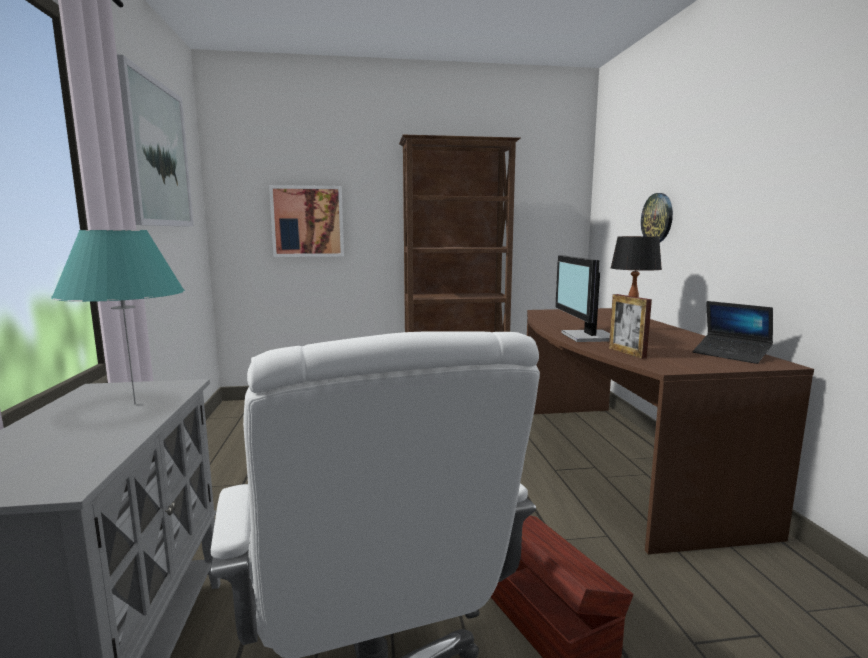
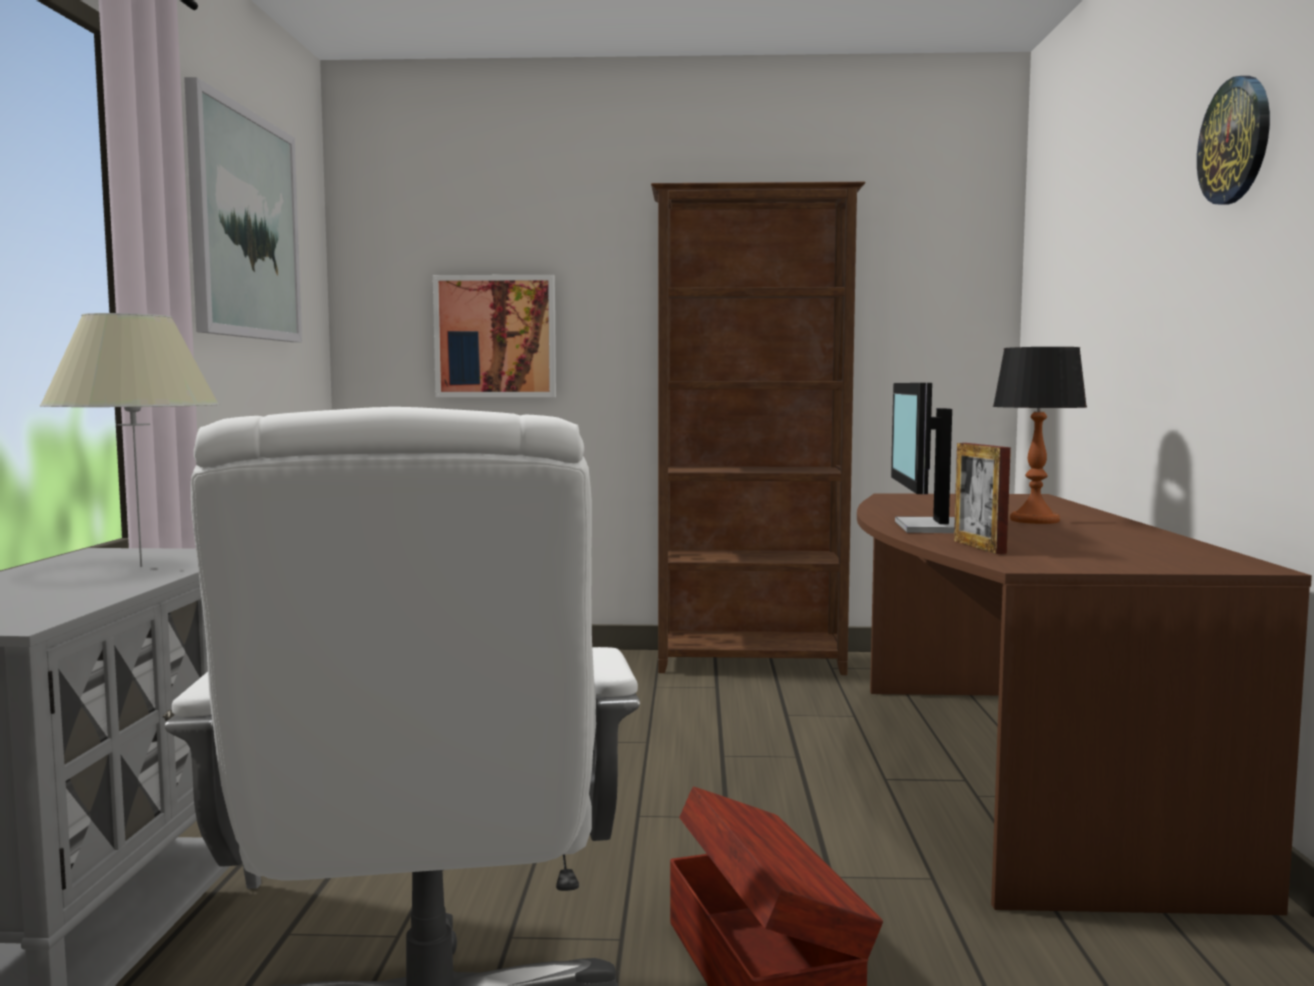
camera: 10 degrees right, 5 degrees down
(135, 404) = (142, 566): turquoise table lamp -> beige table lamp
(657, 218) = (1109, 319): wall clock -> wall clock (1235, 141)
(731, 355) = (1176, 554): laptop -> none

